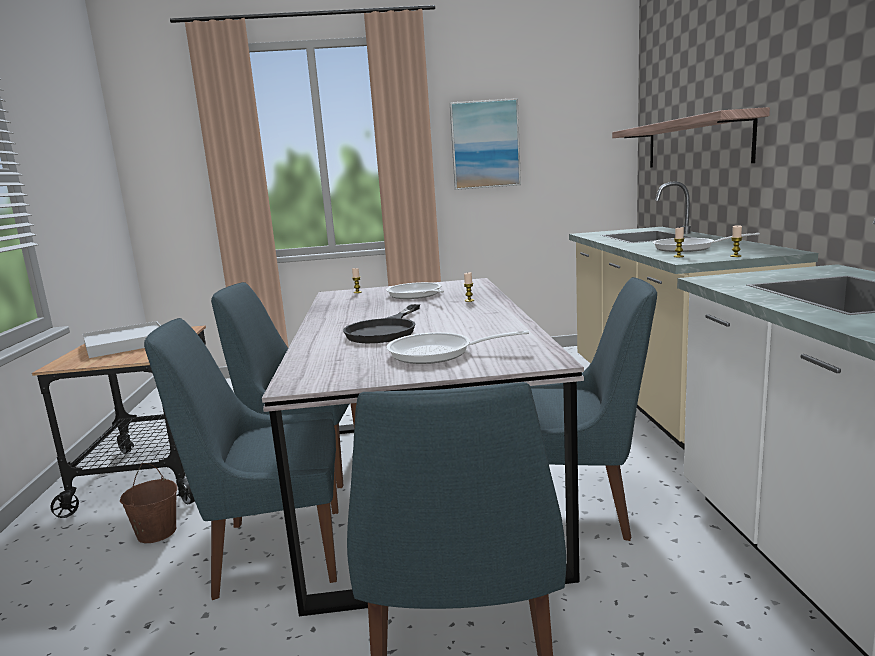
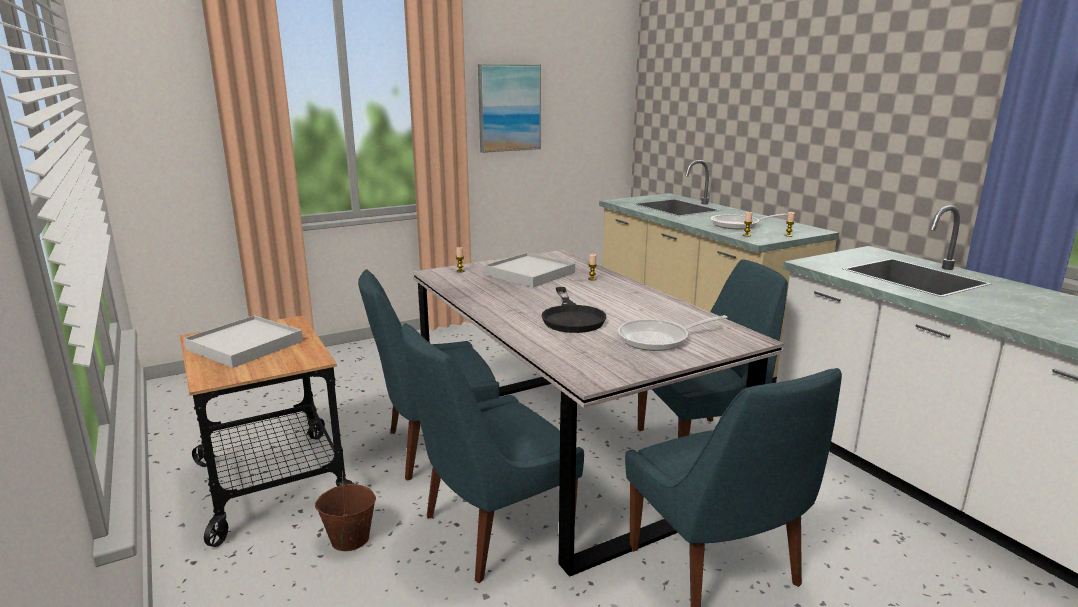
camera: 25 degrees left, 5 degrees up
(416, 295) = (530, 274): frying pan -> white tray
(695, 143) = (709, 125): shelf -> none

